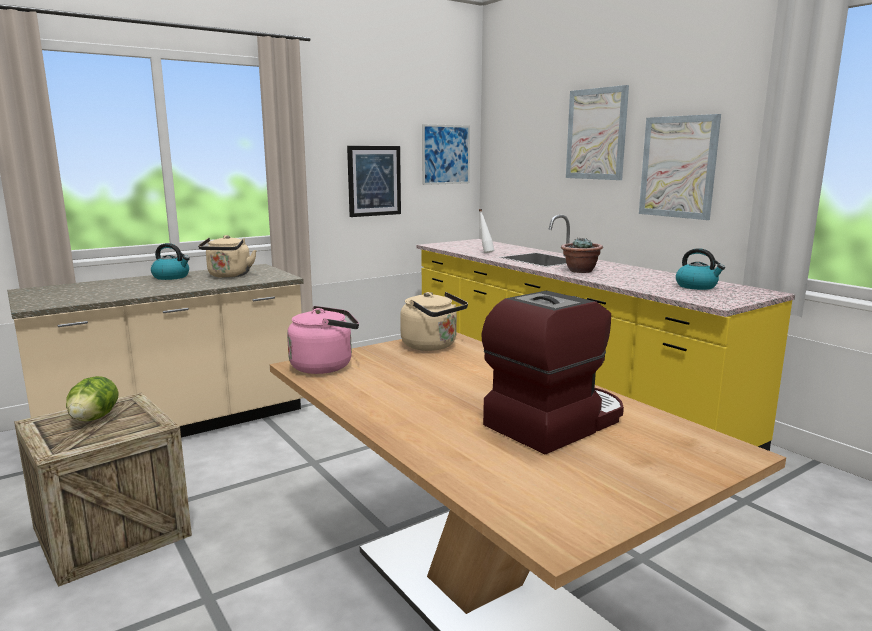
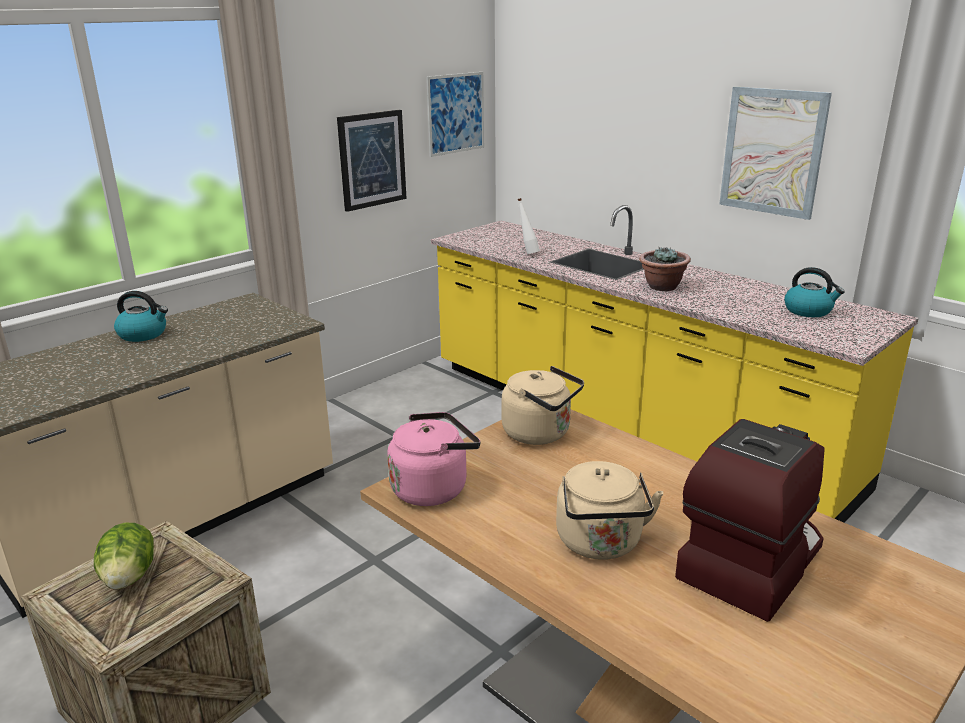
camera: 10 degrees left, 10 degrees up
(229, 276) = (221, 326): beige kettle -> beige kettle (601, 544)
(596, 134) = (662, 99): picture -> none

